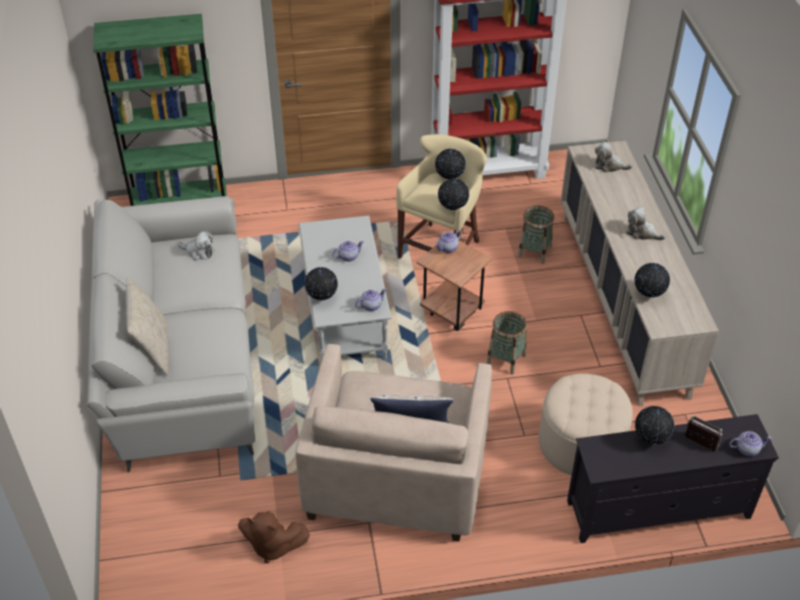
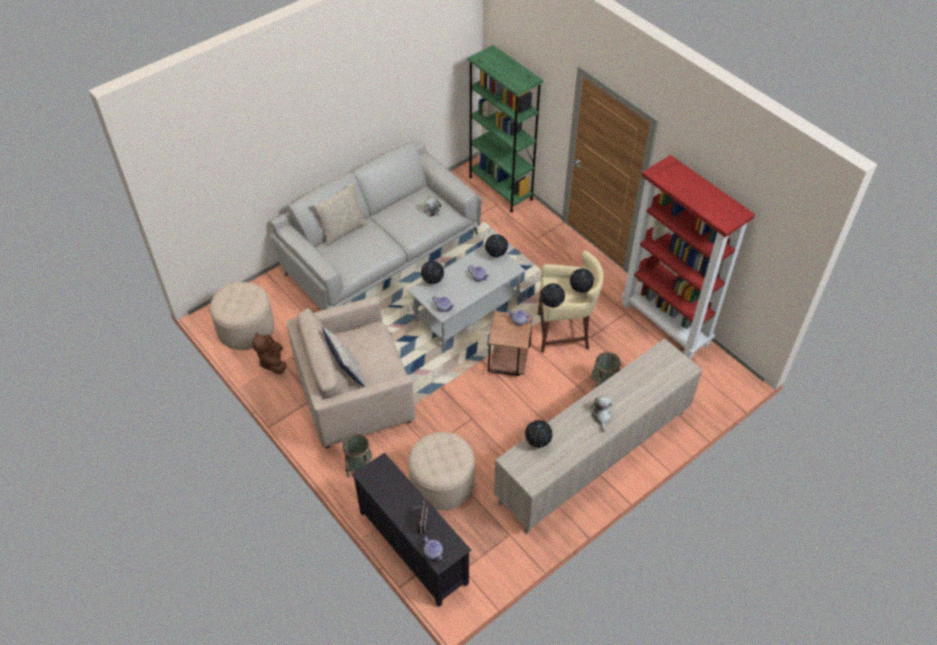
camera: 60 degrees right, 5 degrees up
(186, 555) = (246, 329): none -> beige ottoman
(506, 359) = (488, 411): basket -> basket (359, 467)
(609, 166) = (662, 370): plush toy -> none
(650, 440) = (407, 493): globe -> globe (496, 255)

